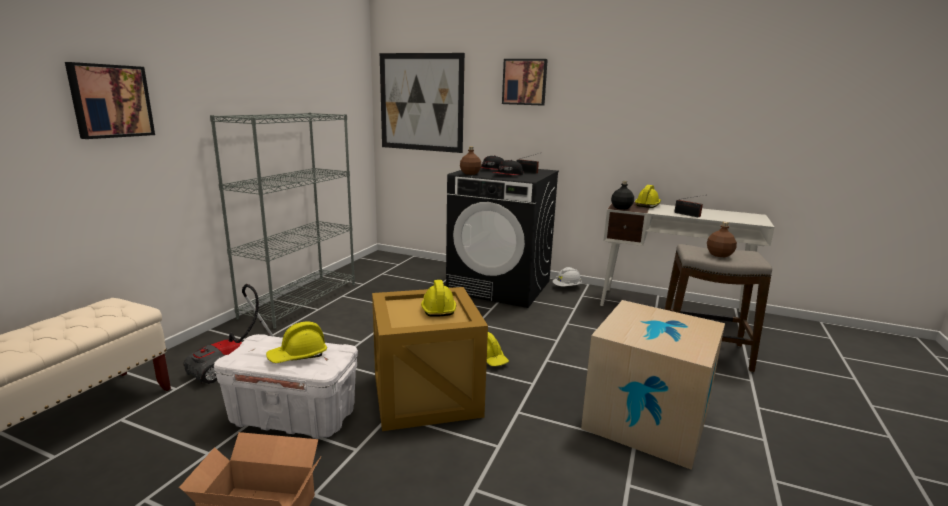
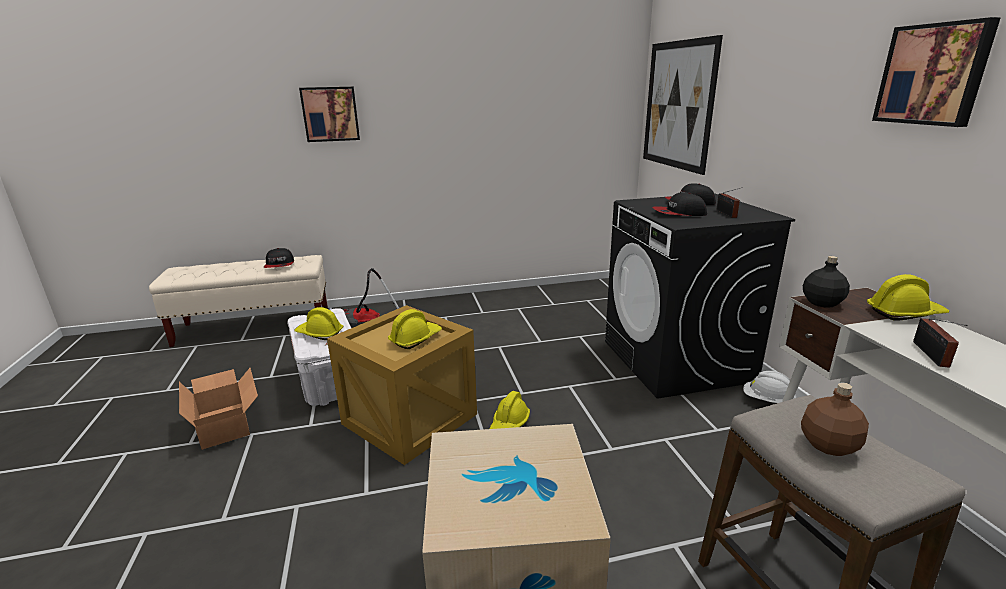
camera: 55 degrees right, 5 degrees up
(86, 320) = (280, 264): none -> cap
(300, 300) = (486, 300): grey bookcase -> none
(470, 173) = (639, 204): brown bottle -> none
(524, 82) = (780, 74): picture -> picture (933, 74)

